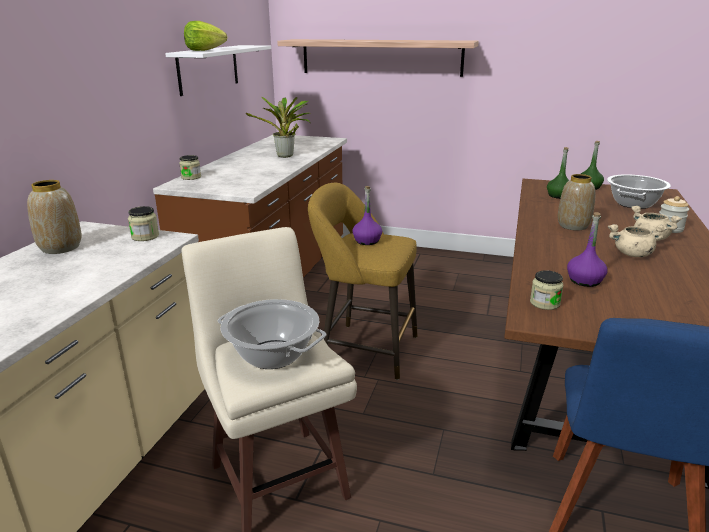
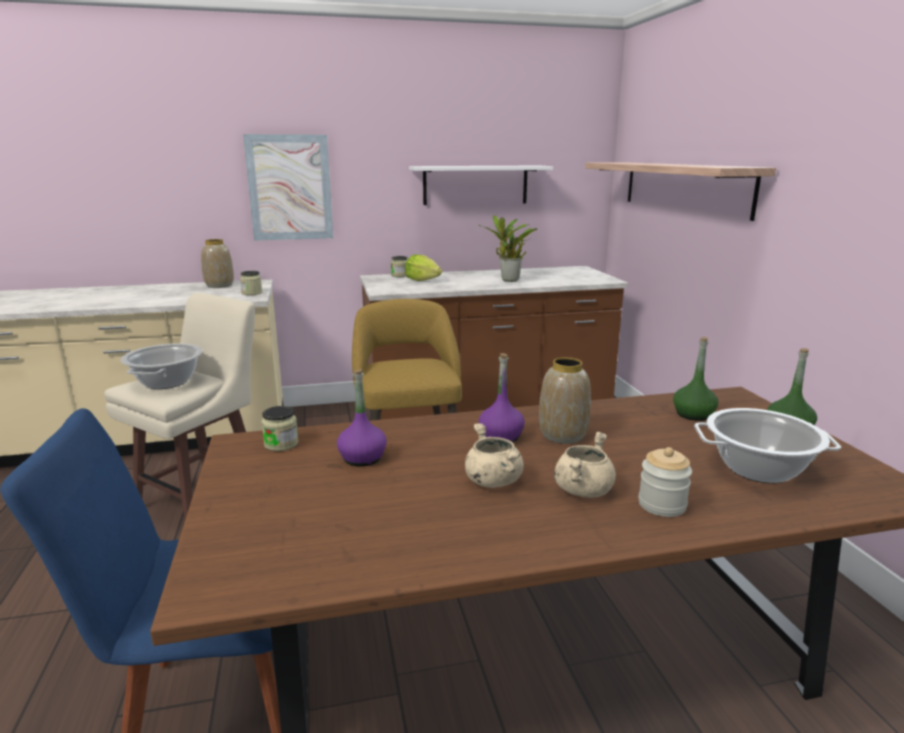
camera: 60 degrees right, 5 degrees down
(71, 92) = (290, 188): none -> picture
(204, 50) = (446, 166): lettuce -> lettuce (422, 280)
(367, 241) = (412, 365): purple bottle -> purple bottle (501, 436)

